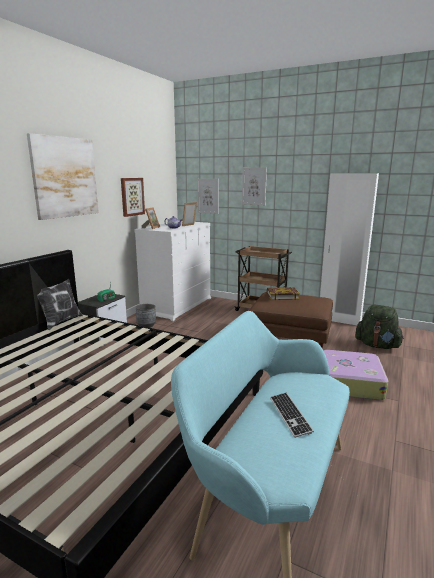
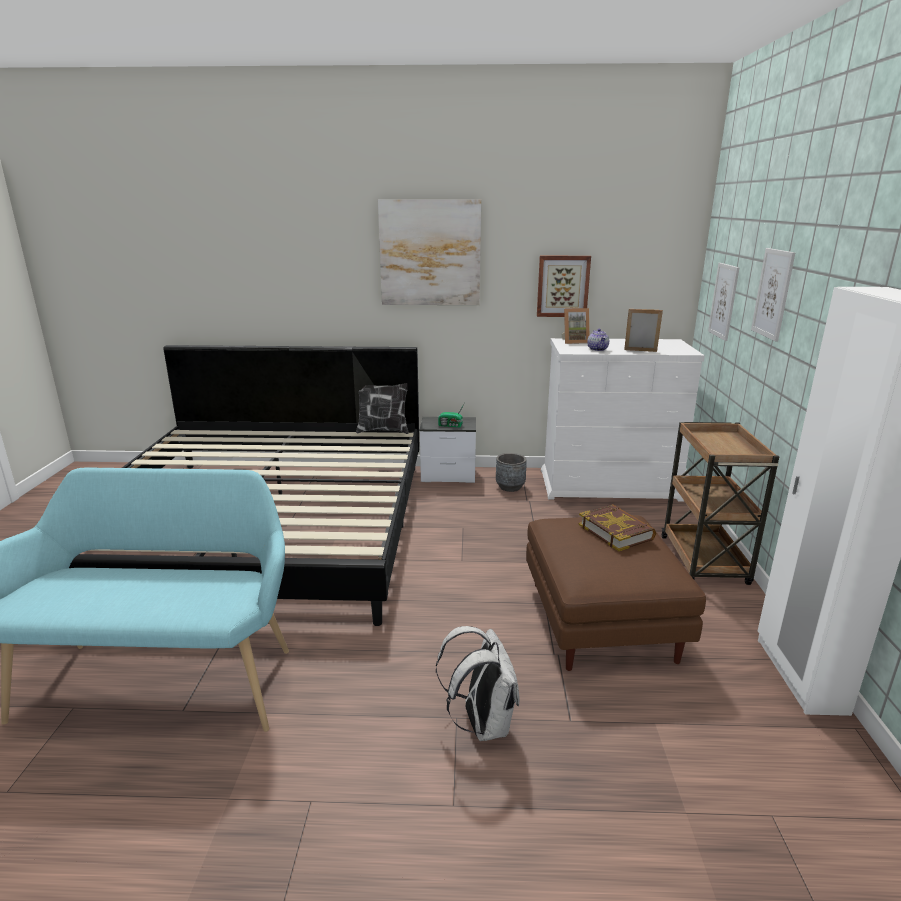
camera: 65 degrees right, 5 degrees up
(290, 415) = (137, 591): keyboard -> none
(349, 382) = (482, 723): suitcase -> white backpack
(377, 345) = (709, 758): green backpack -> none

